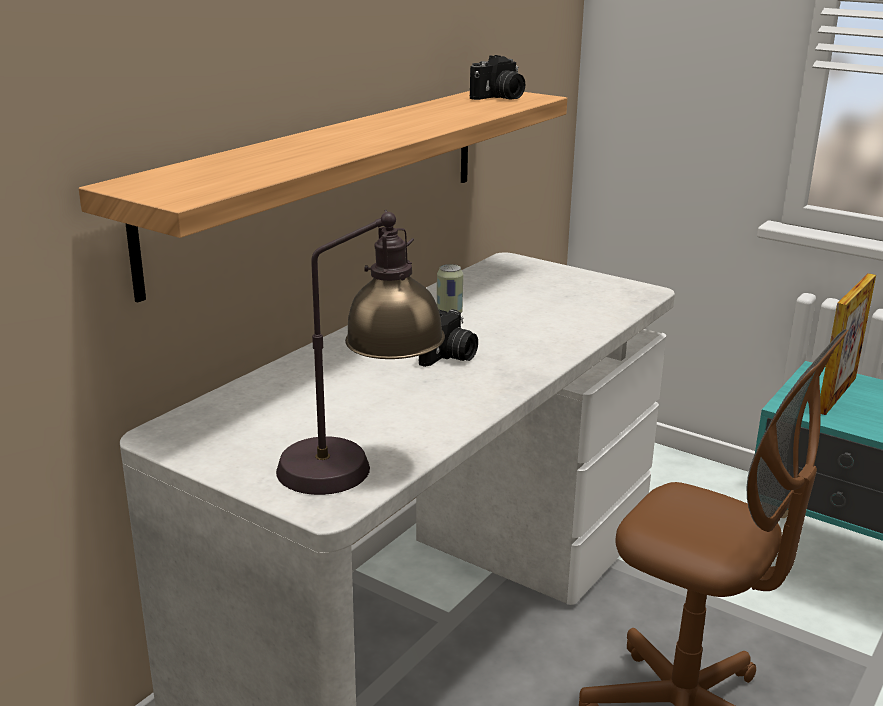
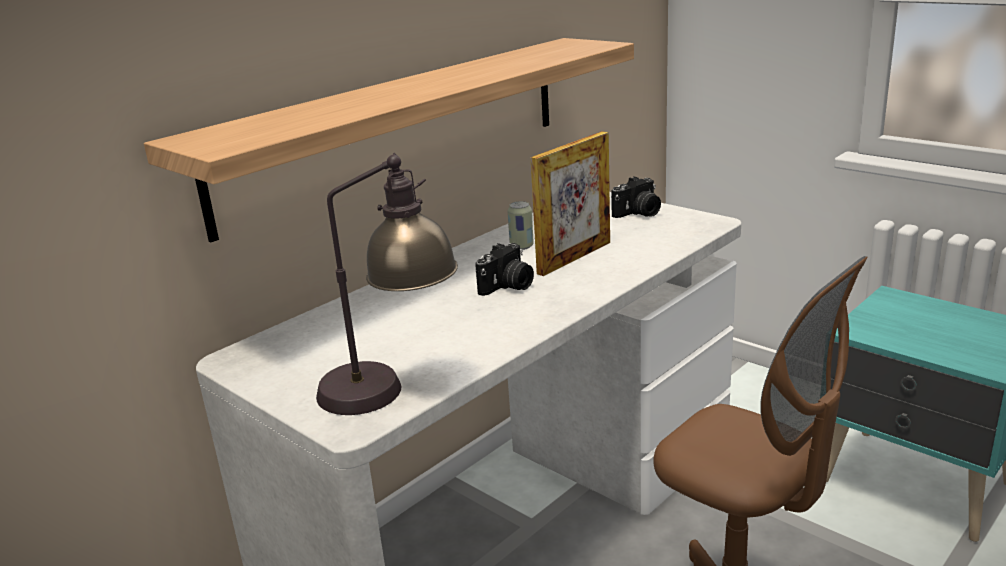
camera: 10 degrees right, 0 degrees up
(499, 98) = (569, 47): camera -> camera (638, 213)
(837, 395) = (906, 318): picture frame -> picture frame (574, 257)

